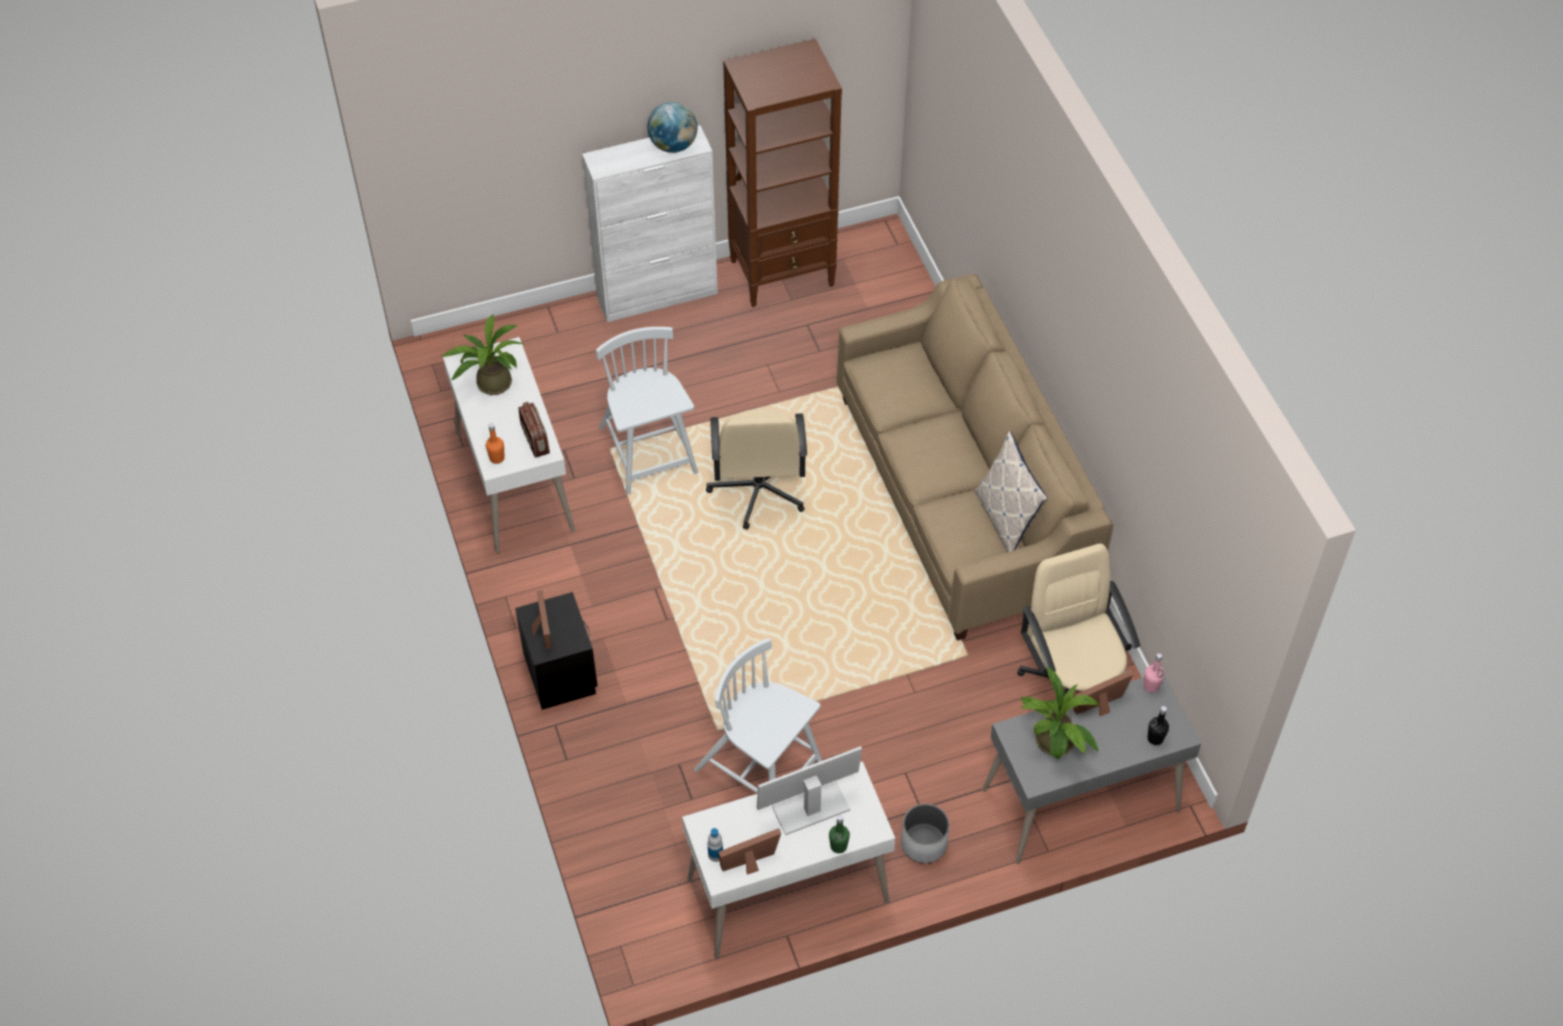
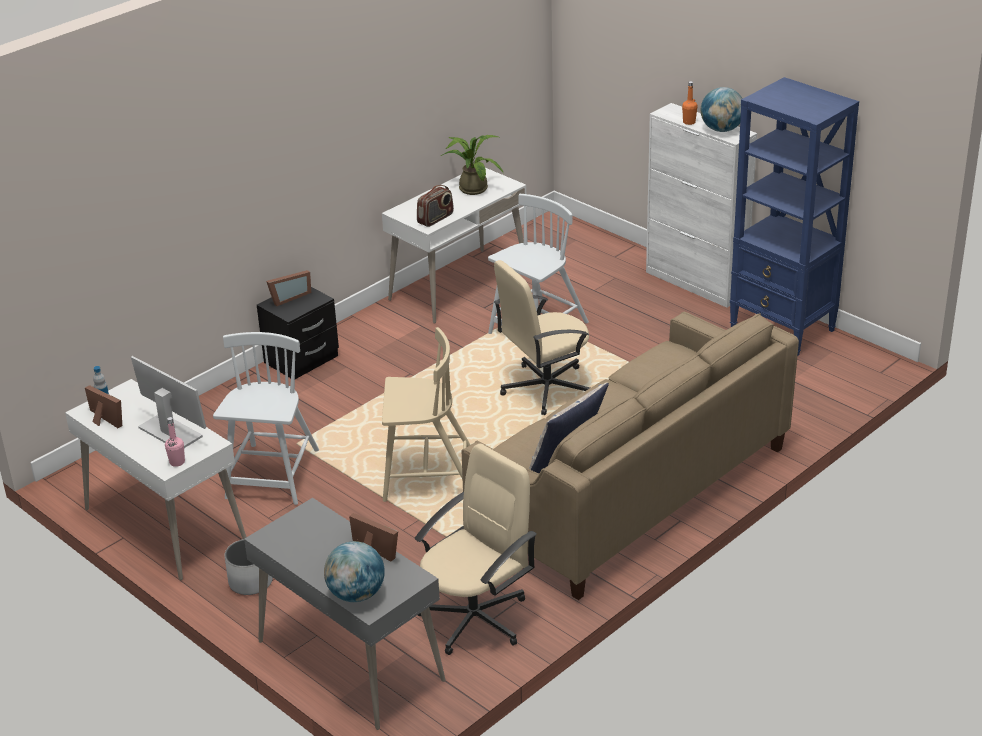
camera: 65 degrees right, 20 degrees down
(497, 458) = (405, 211): orange bottle -> orange bottle (689, 122)
(783, 273) = (783, 329): brown bookcase -> blue bookcase
(838, 846) = (141, 455): green bottle -> none
(845, 642) = (427, 478): none -> beige chair
(1055, 745) = (311, 538): potted plant -> none
(1151, 686) = (415, 575): pink bottle -> pink bottle (177, 462)
(1155, 738) = (356, 594): black bottle -> globe

